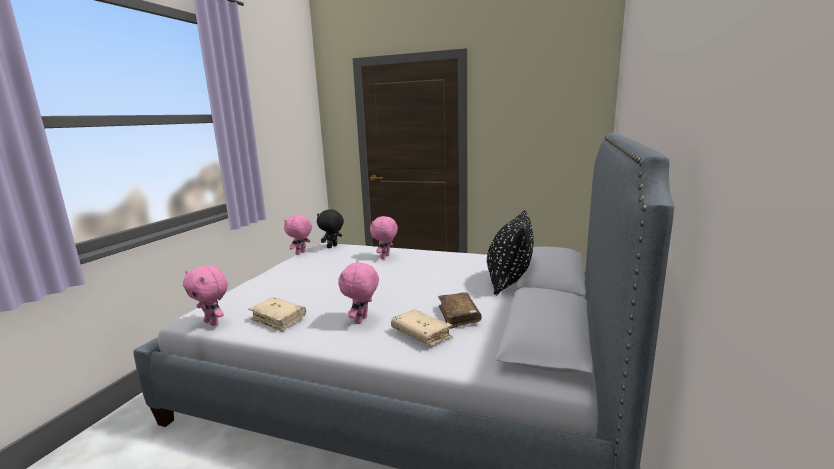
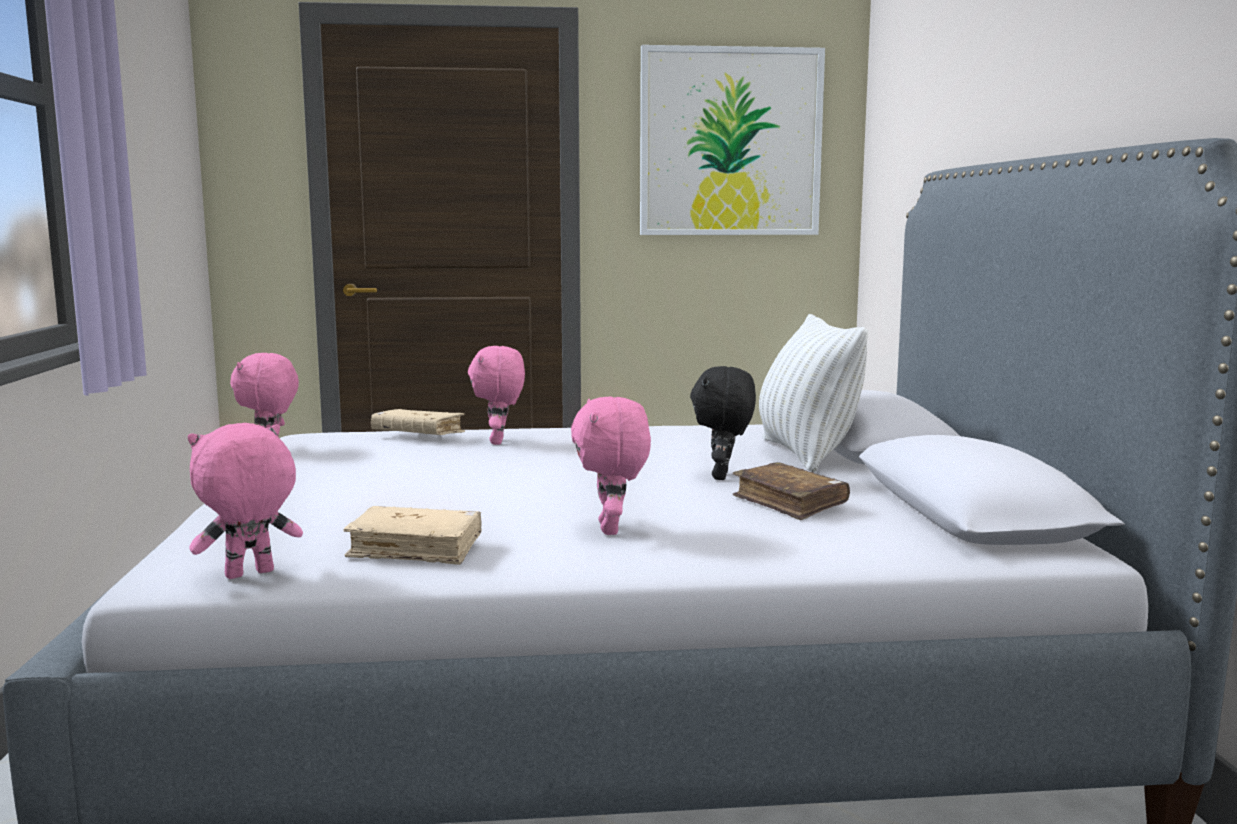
camera: 25 degrees left, 5 degrees down
(213, 322) = (249, 575): pink plush toy -> pink plush toy turned 135 degrees clockwise
(332, 247) = (338, 436): black plush toy -> black plush toy (723, 476)
(421, 334) = (762, 533): beige book -> beige book (418, 434)
(508, 282) = (806, 454): black pillow -> white pillow
(540, 108) = (730, 142): none -> picture

